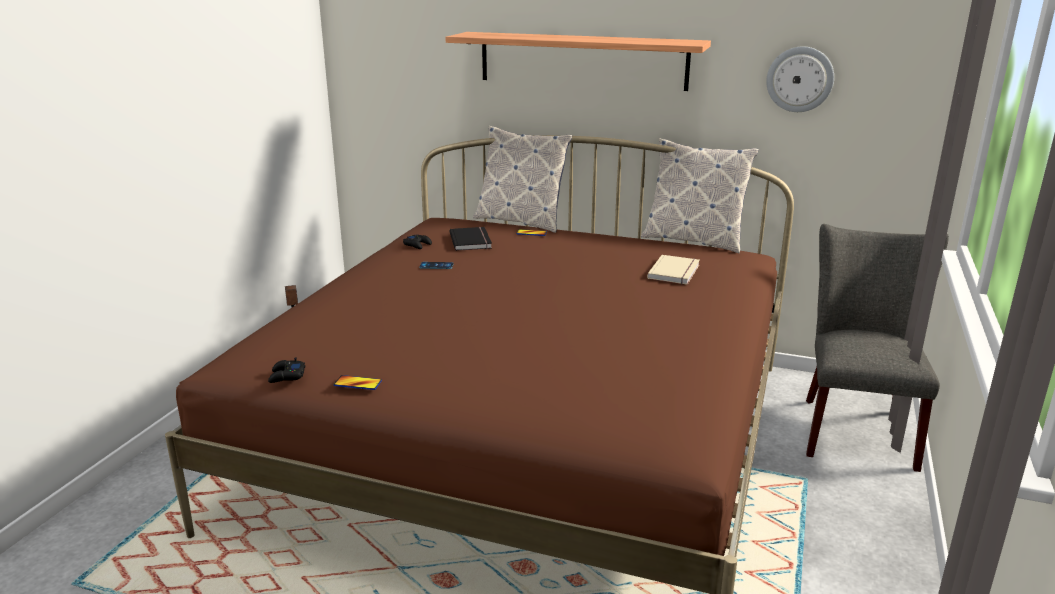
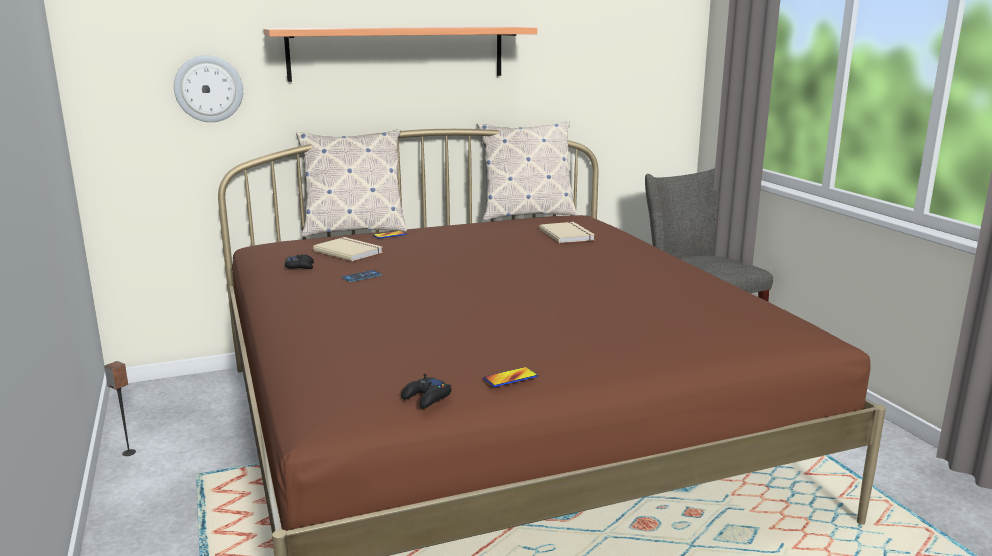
camera: 40 degrees left, 5 degrees down
(472, 241) = (349, 251): black book -> beige book
(800, 79) = (590, 57): wall clock -> wall clock (208, 89)

